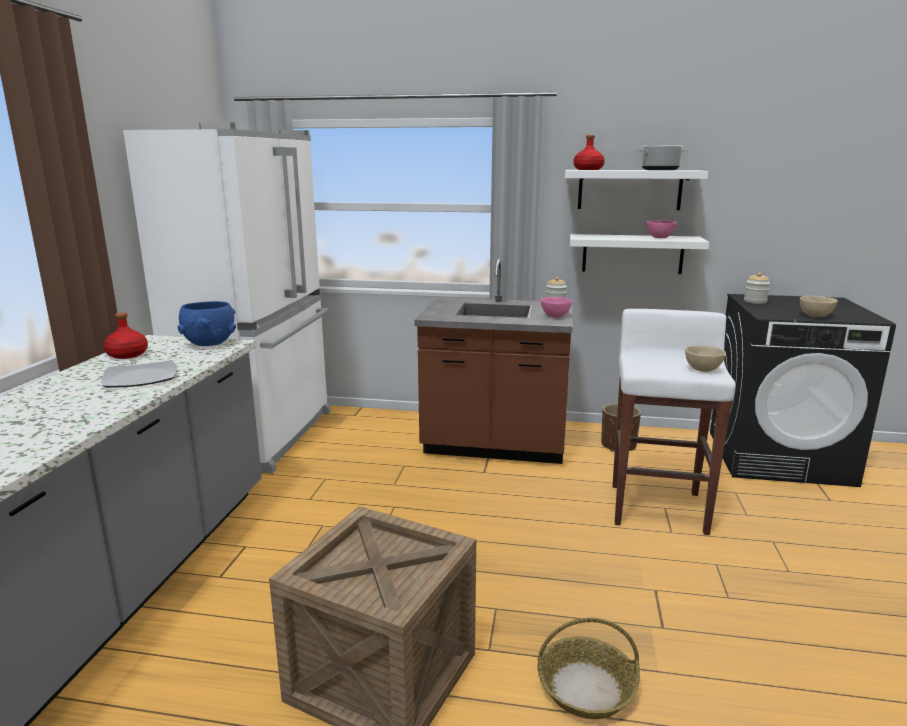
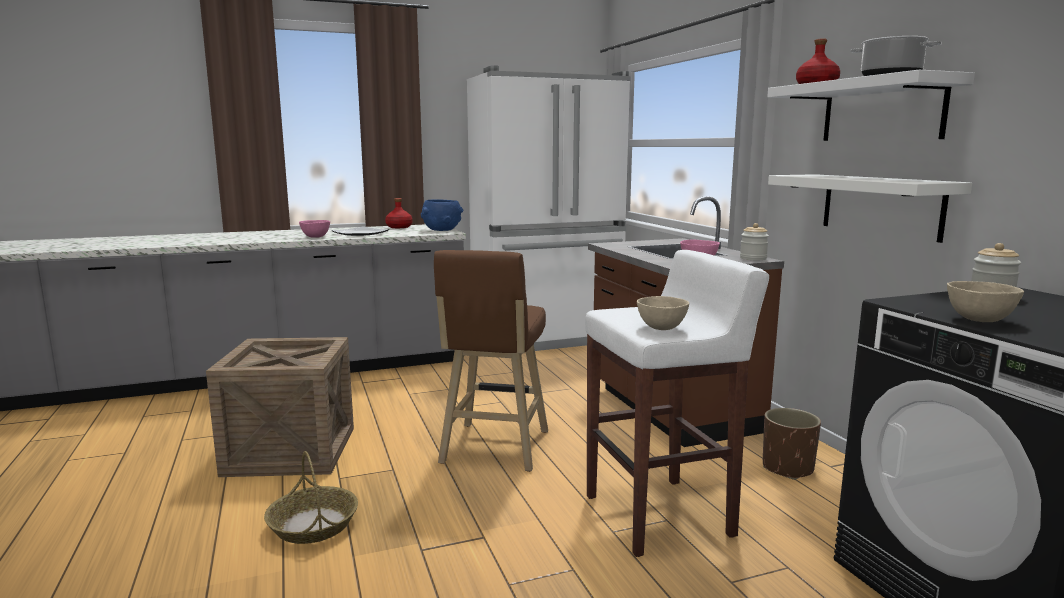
camera: 60 degrees right, 5 degrees down
(498, 540) = (494, 449): none -> brown stool
(660, 238) = (883, 179): pink bowl -> pink bowl (315, 237)

